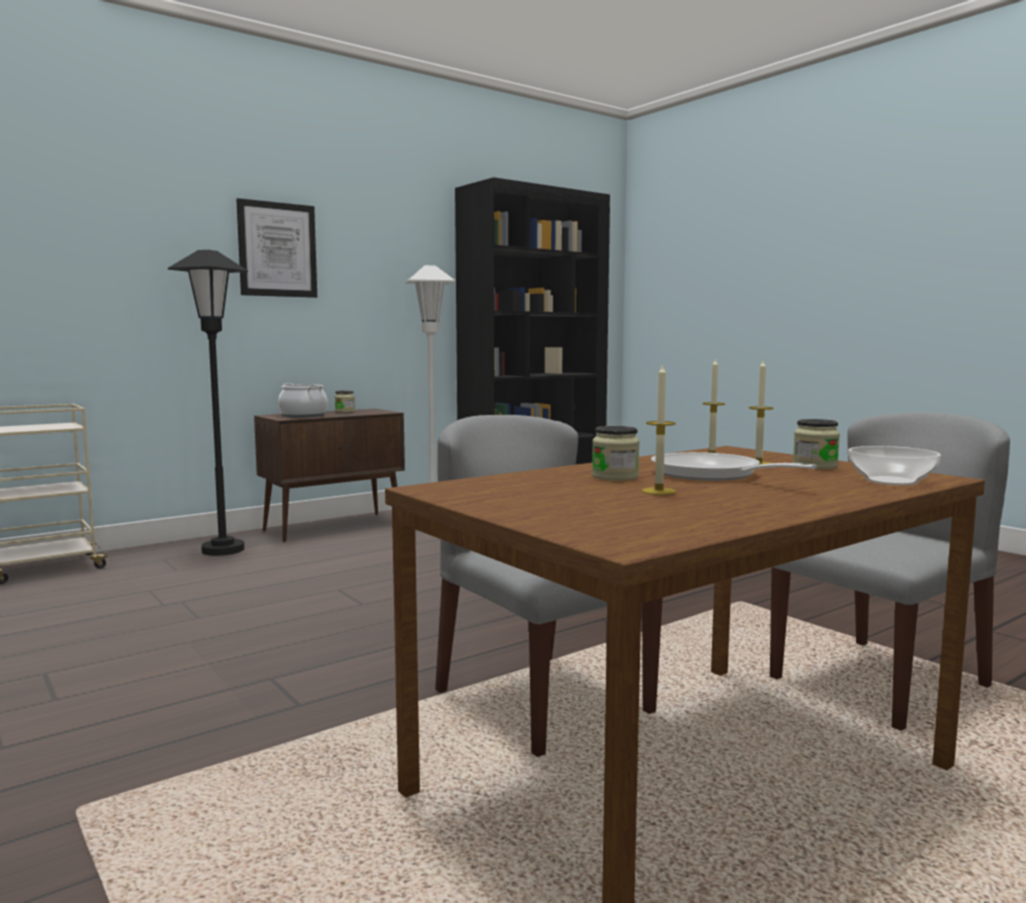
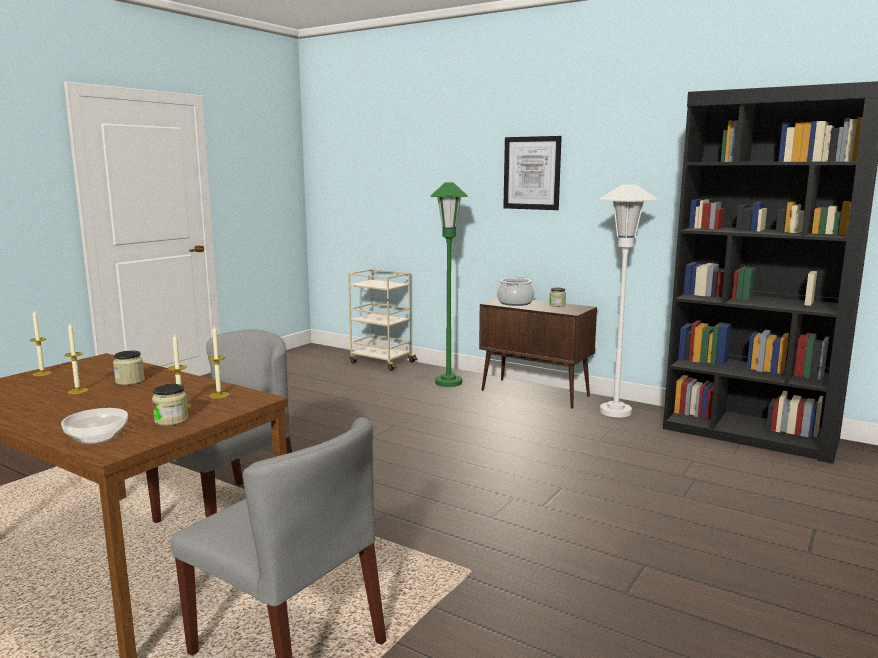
camera: 70 degrees right, 5 degrees up
(223, 550) = (448, 382): black floor lamp -> green floor lamp
(512, 508) = (42, 373): none -> candle
(712, 475) = (133, 398): frying pan -> none

